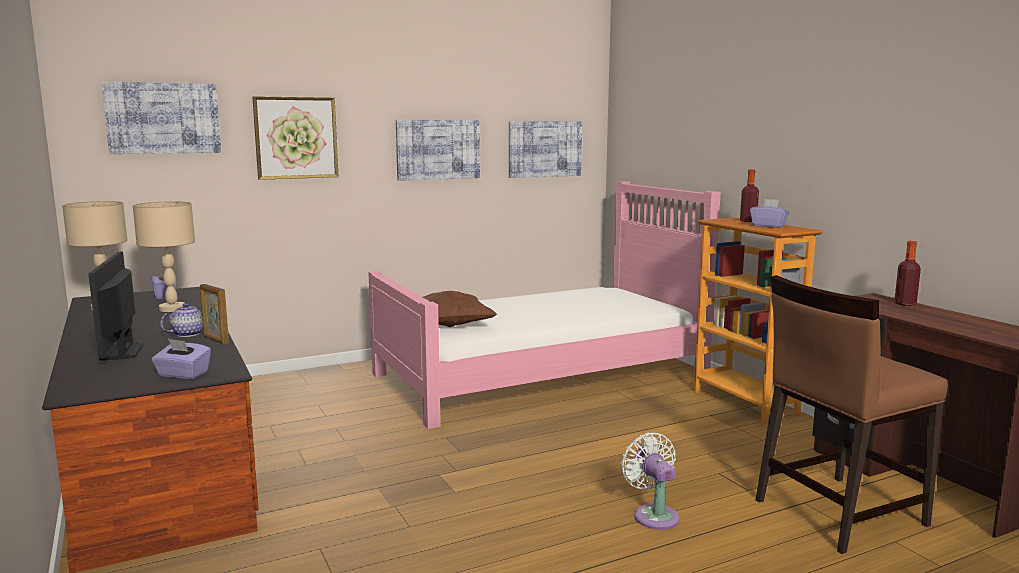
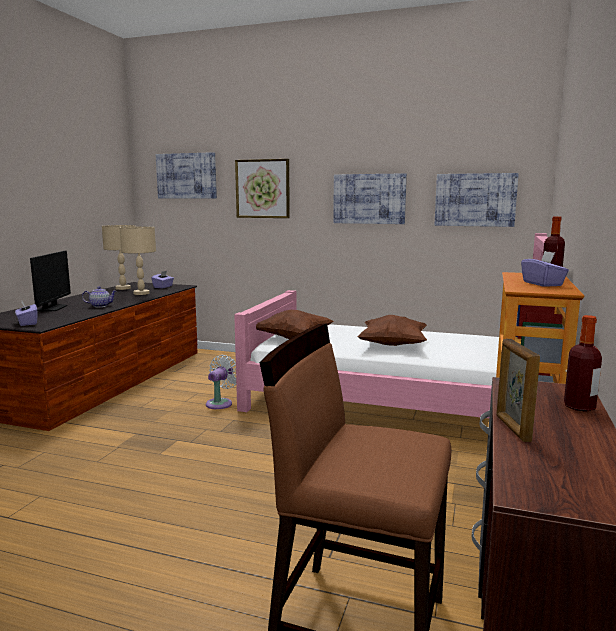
camera: 45 degrees right, 0 degrees up
(122, 352) = (52, 308): monitor -> monitor turned 150 degrees clockwise
(215, 340) = (96, 311): picture frame -> picture frame (512, 428)
(554, 311) = (393, 345): none -> brown pillow
(653, 515) = (217, 531): white fan -> white fan (220, 403)

